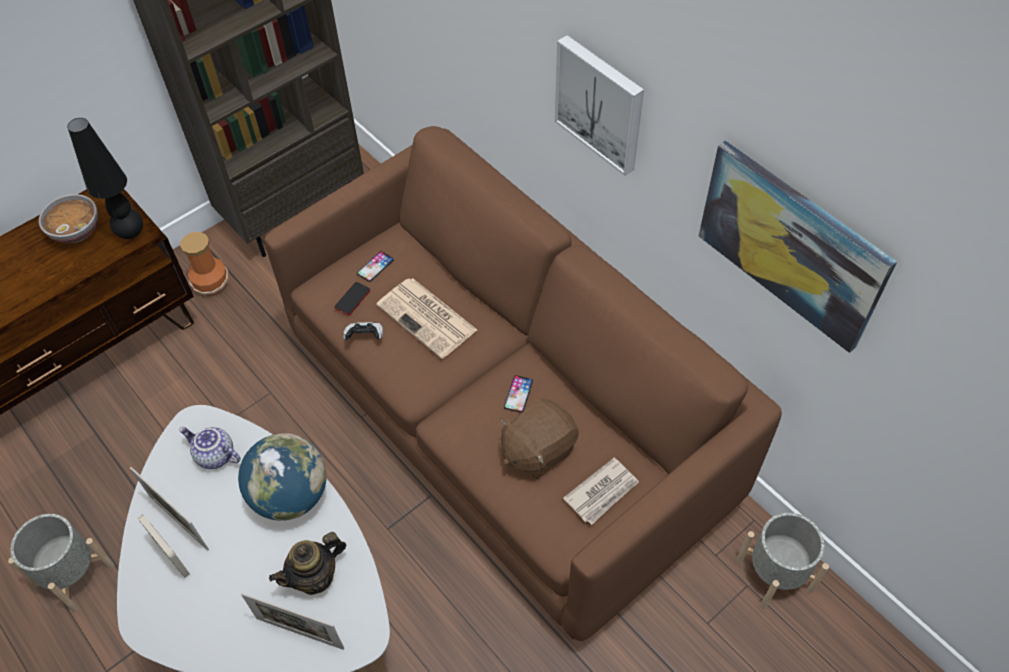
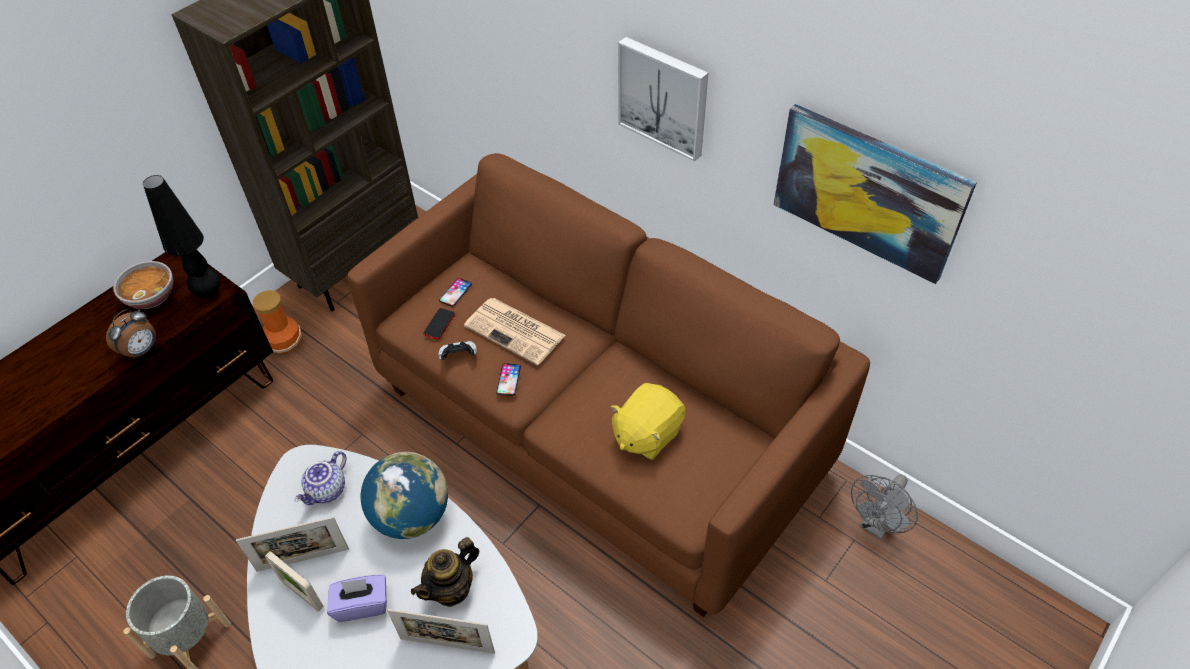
camera: 10 degrees left, 5 degrees down
(58, 286) = (142, 350): none -> alarm clock
(179, 523) = (303, 560): picture frame -> picture frame turned 45 degrees counterclockwise
(214, 456) = (327, 491): teapot -> teapot turned 75 degrees counterclockwise
(227, 578) = (362, 604): none -> purple tissue box
(518, 394) = (617, 386): phone -> phone (508, 379)
(537, 450) = (646, 434): brown plush toy -> yellow plush toy
(602, 492) = (716, 463): newspaper -> none
(774, 573) = (876, 525): grey planter -> grey fan

